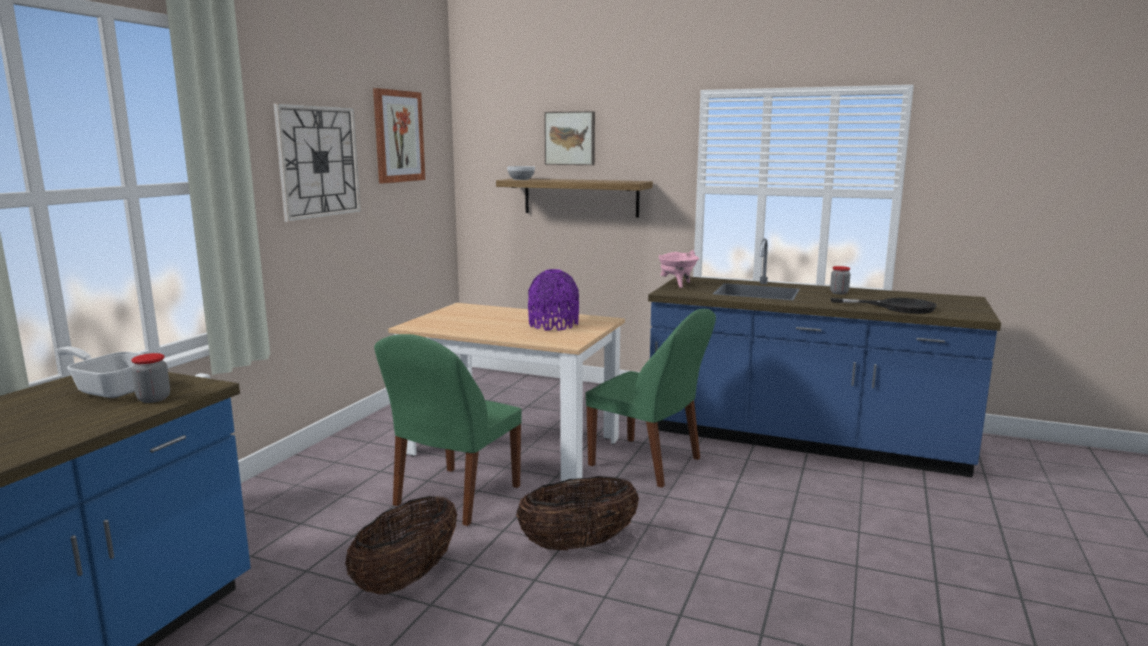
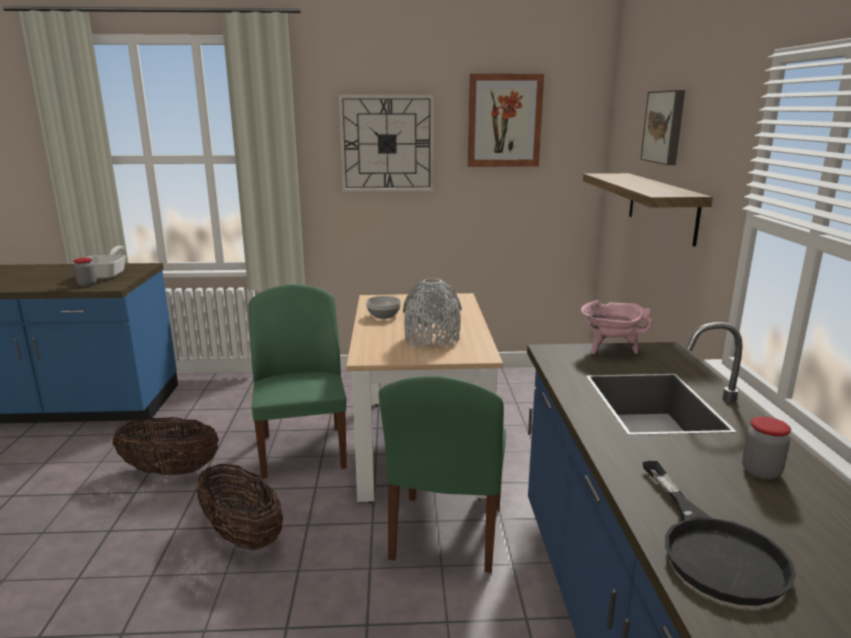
camera: 65 degrees right, 5 degrees up
(455, 497) = (303, 450): green chair -> green chair turned 75 degrees clockwise
(521, 179) = (609, 175): bowl -> bowl (384, 315)
(553, 324) = (432, 339): purple vase -> grey vase

